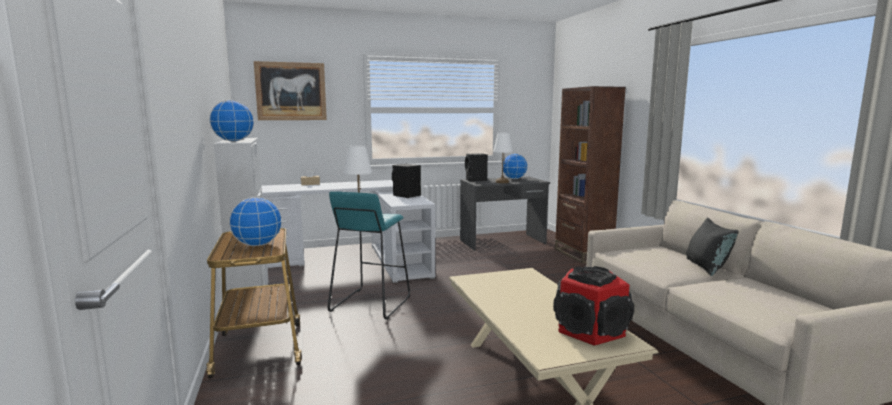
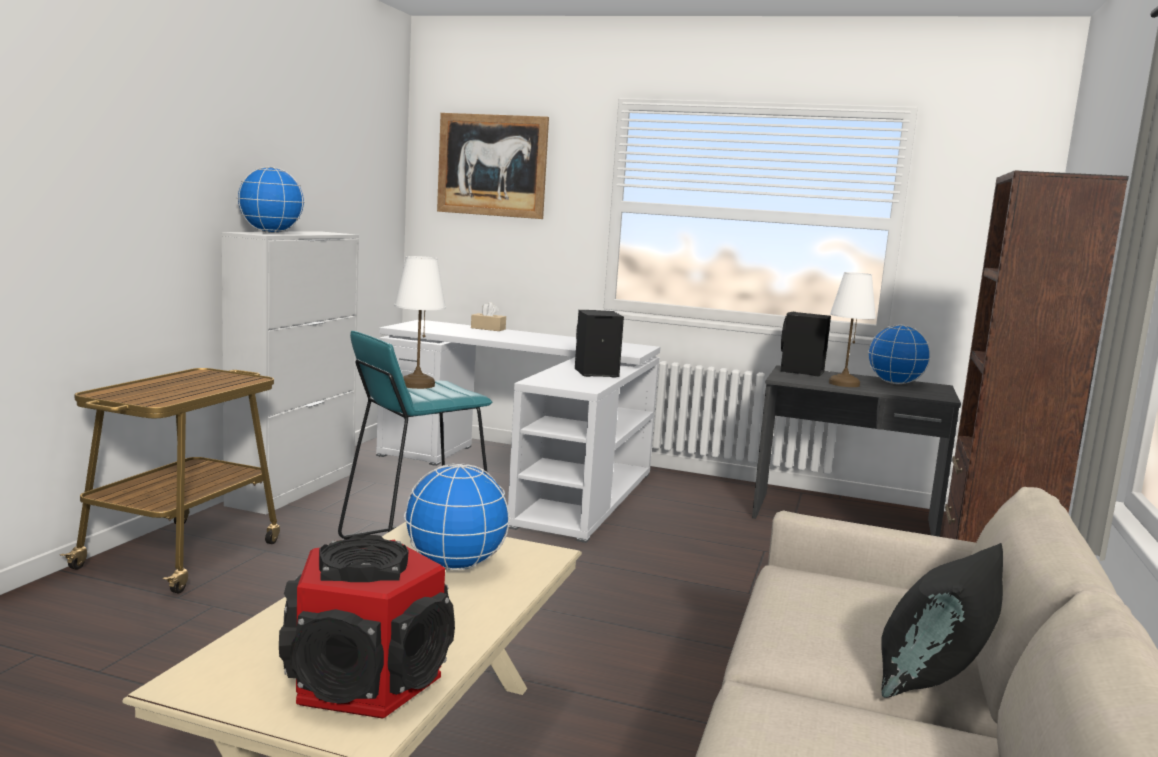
camera: 35 degrees right, 0 degrees up
(257, 245) = (178, 390): globe -> globe (455, 565)

